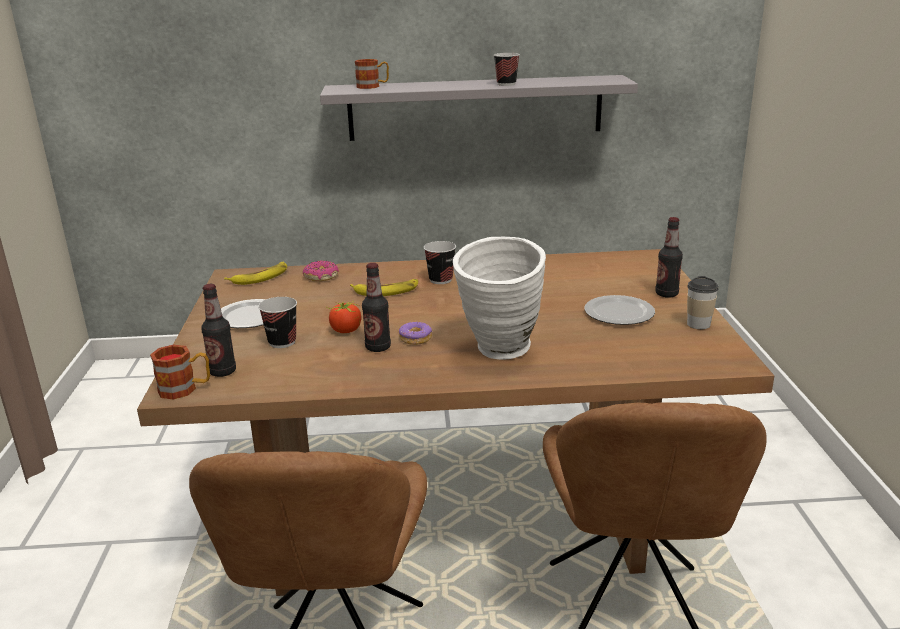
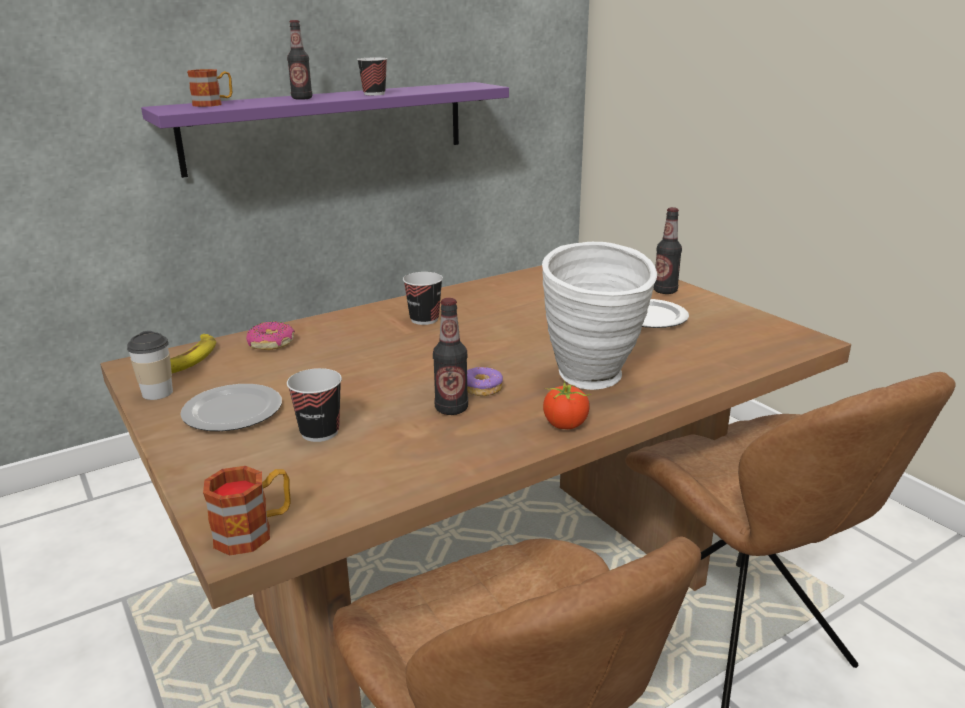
camera: 30 degrees left, 0 degrees up
(222, 372) = (282, 492): bottle -> bottle (302, 98)
(346, 331) = (386, 399): tomato -> tomato (565, 425)
(386, 291) = (376, 343): banana -> none
(475, 108) = (329, 126): grey shelf -> purple shelf
(698, 324) = (730, 313): cup -> cup (157, 393)

